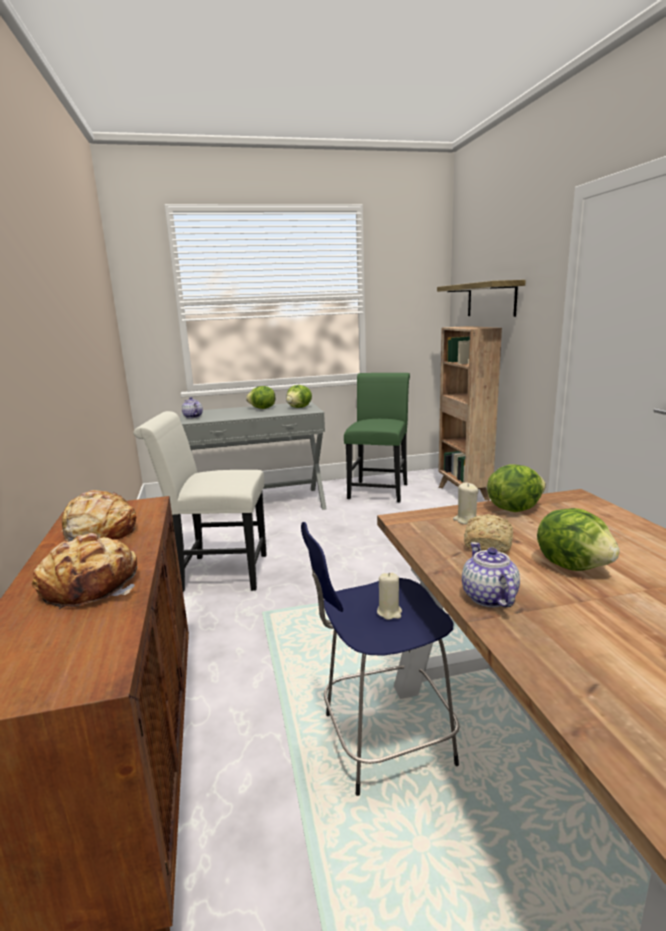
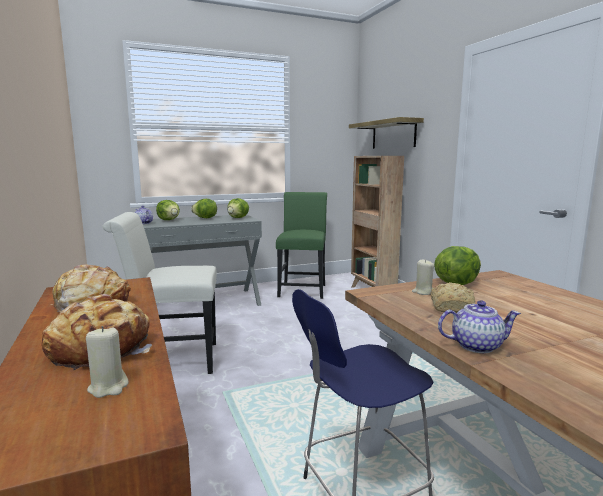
camera: 10 degrees left, 5 degrees down
(389, 612) = (372, 371): beige candle -> beige candle (108, 387)
(488, 597) = (476, 345): teapot -> teapot turned 105 degrees clockwise
(573, 565) = (530, 320): lettuce -> lettuce (169, 220)

